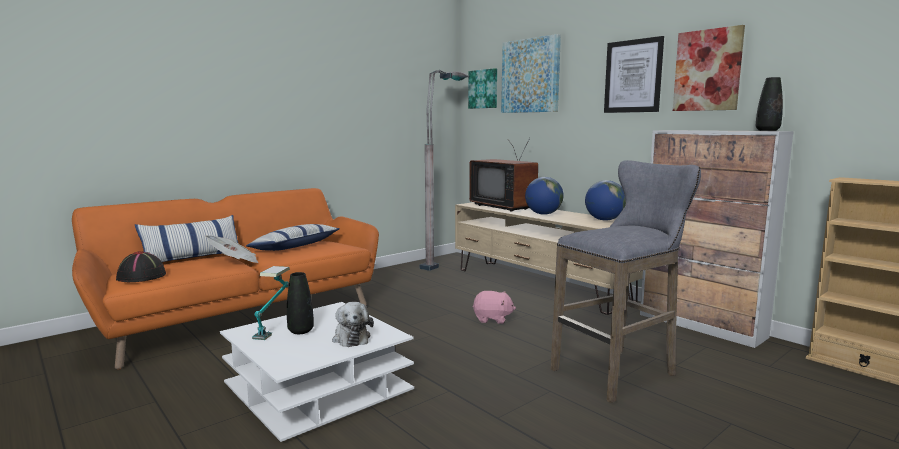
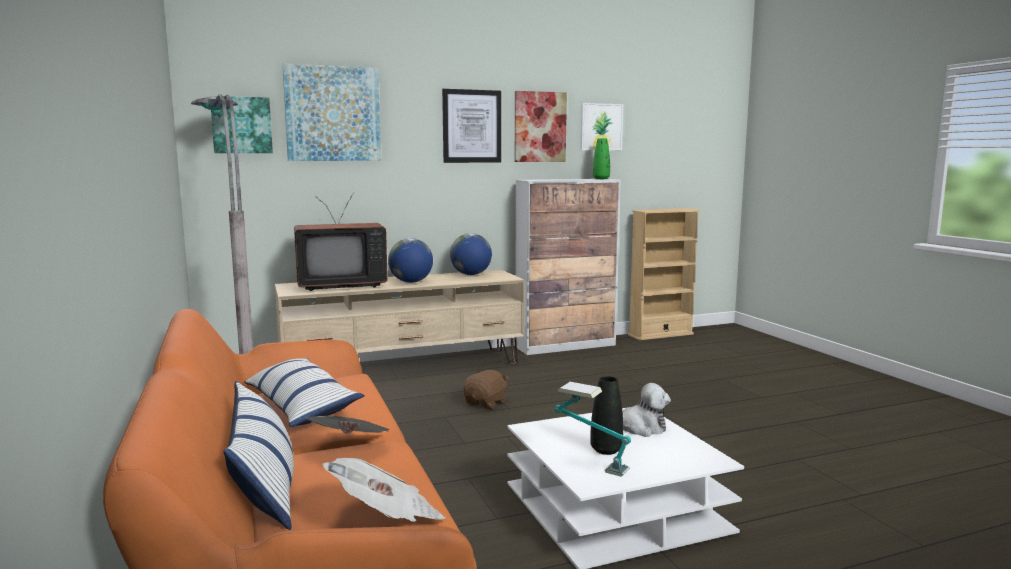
camera: 70 degrees left, 0 degrees up
(142, 277) = (387, 518): black hat -> newspaper
(492, 319) = (486, 403): pink plush toy -> brown plush toy
(618, 371) = (636, 386): grey stool -> none
(767, 130) = (601, 178): black vase -> green vase
(798, 62) = (601, 127): none -> picture

